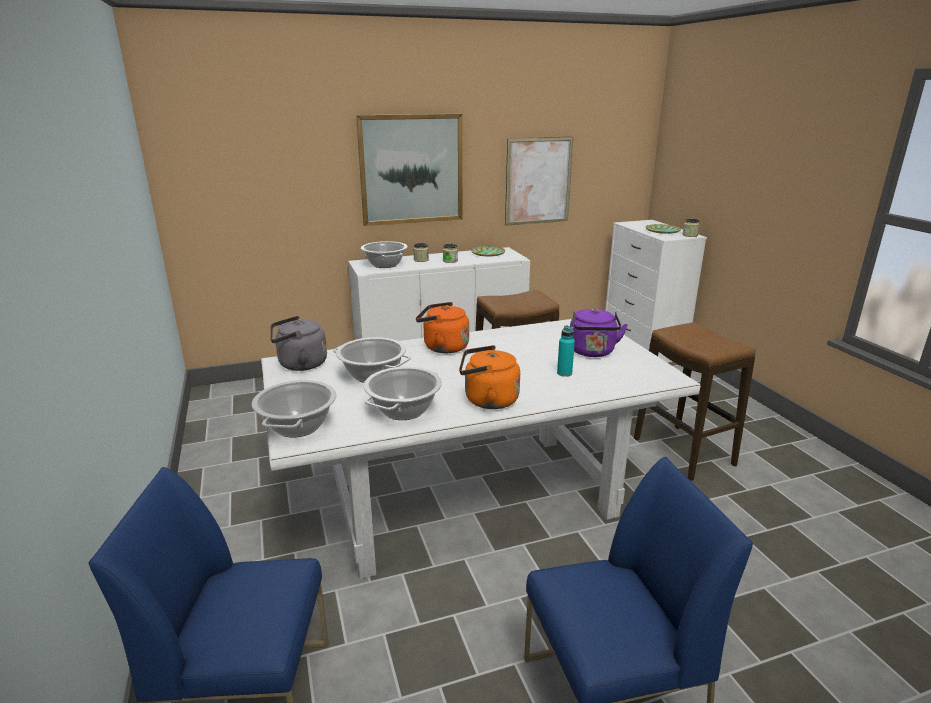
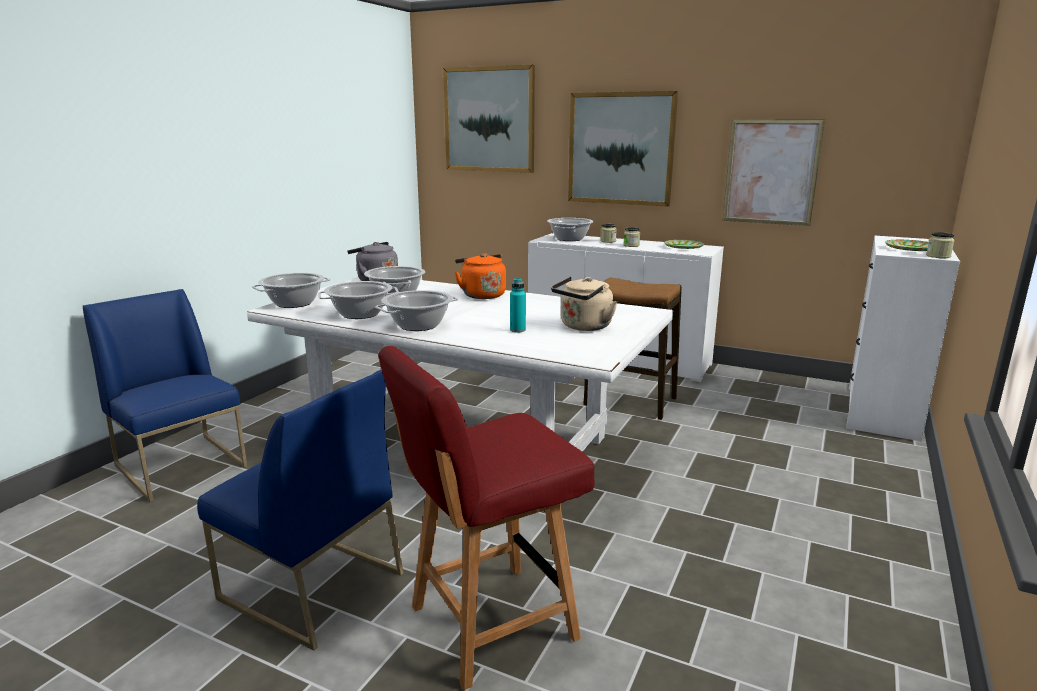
camera: 45 degrees right, 5 degrees down
(256, 146) = (489, 119): none -> picture
(487, 400) = (418, 325): orange kettle -> cooking pot
(592, 352) = (584, 327): purple kettle -> beige kettle
(683, 452) = (717, 503): stool -> none
(743, 622) = (489, 623): none -> red chair

